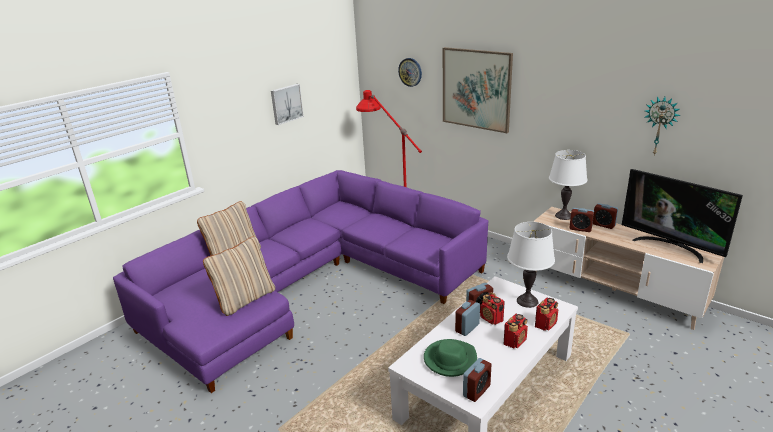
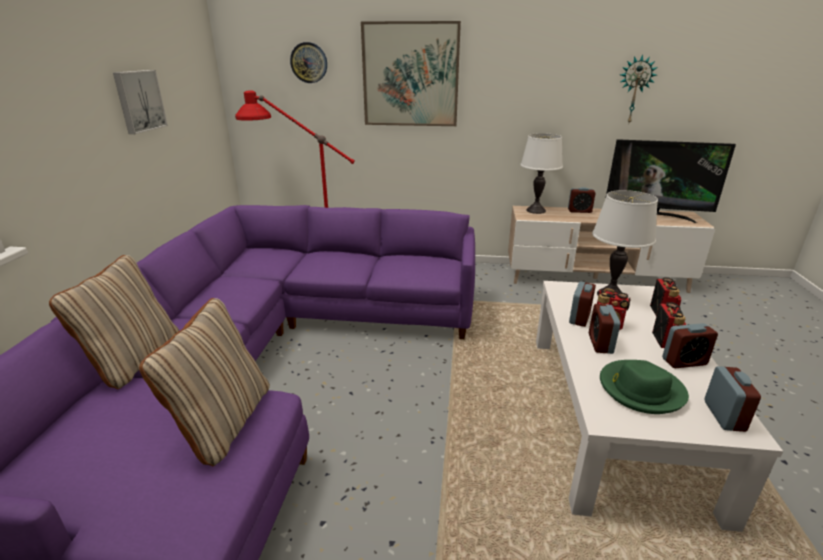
camera: 35 degrees left, 0 degrees up
(580, 229) = (566, 217): alarm clock -> alarm clock (684, 362)

